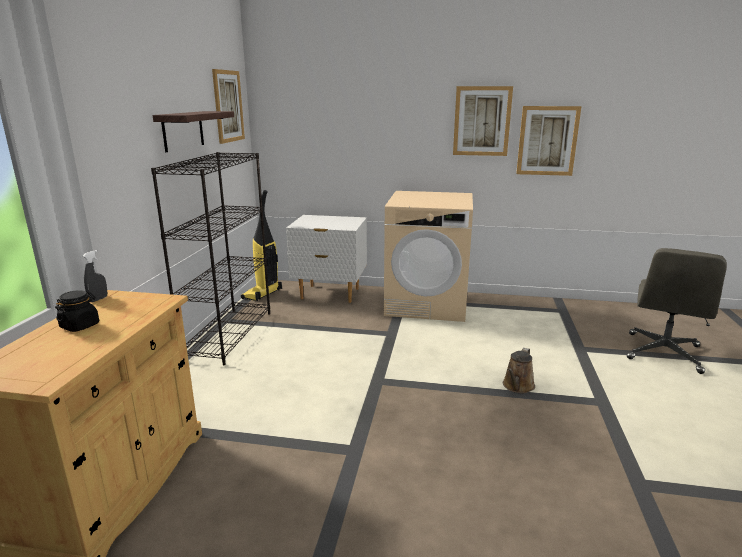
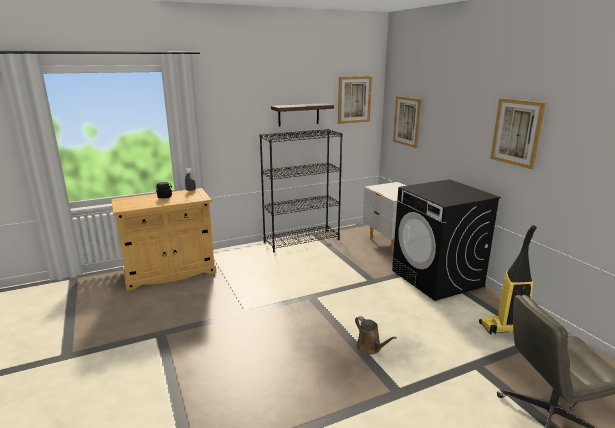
camera: 55 degrees right, 0 degrees up
(262, 294) = (357, 228): vacuum cleaner -> vacuum cleaner (504, 328)
(427, 304) = (437, 278): beige washing machine -> black washing machine
(517, 386) = (370, 348): brown watering can -> brown watering can turned 120 degrees counterclockwise
(547, 141) = (571, 162): picture -> picture (407, 121)

